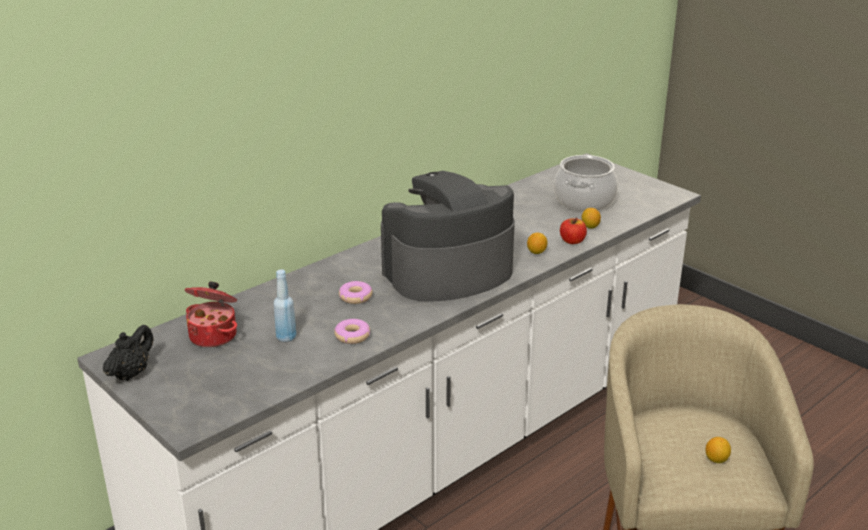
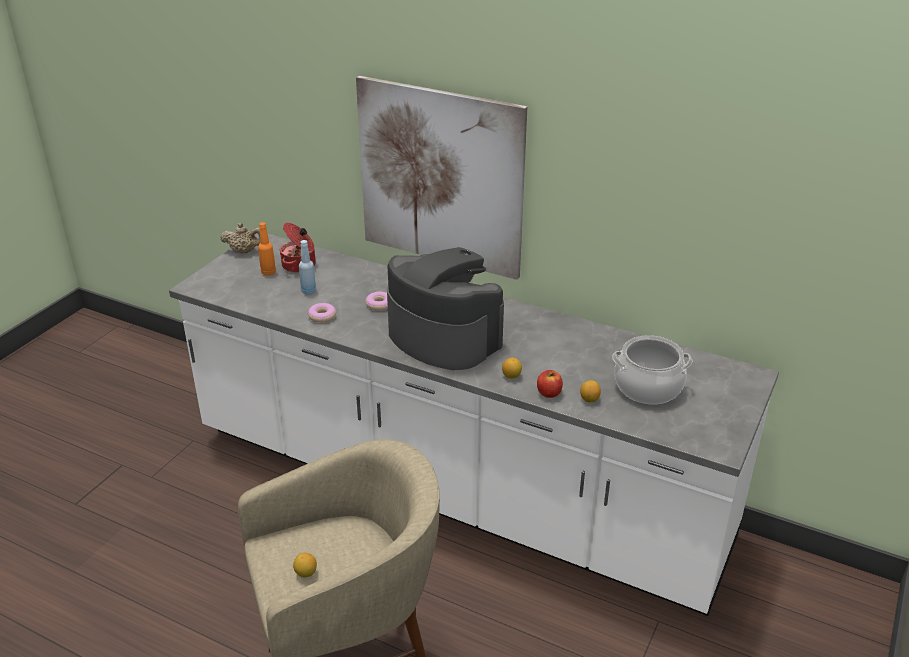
camera: 70 degrees right, 5 degrees up
(131, 373) = (244, 251): black teapot -> beige teapot
(210, 361) = (268, 272): none -> orange bottle
(317, 134) = (440, 178): none -> picture

